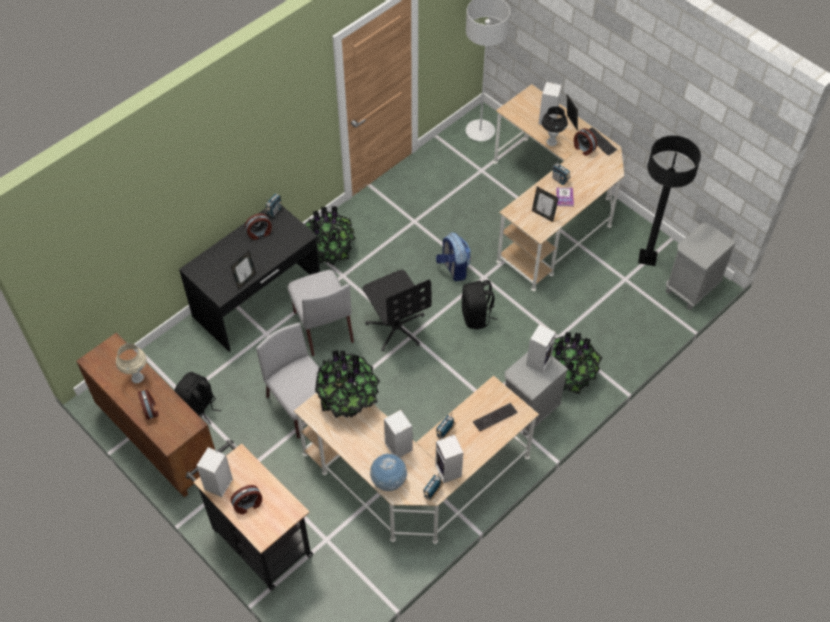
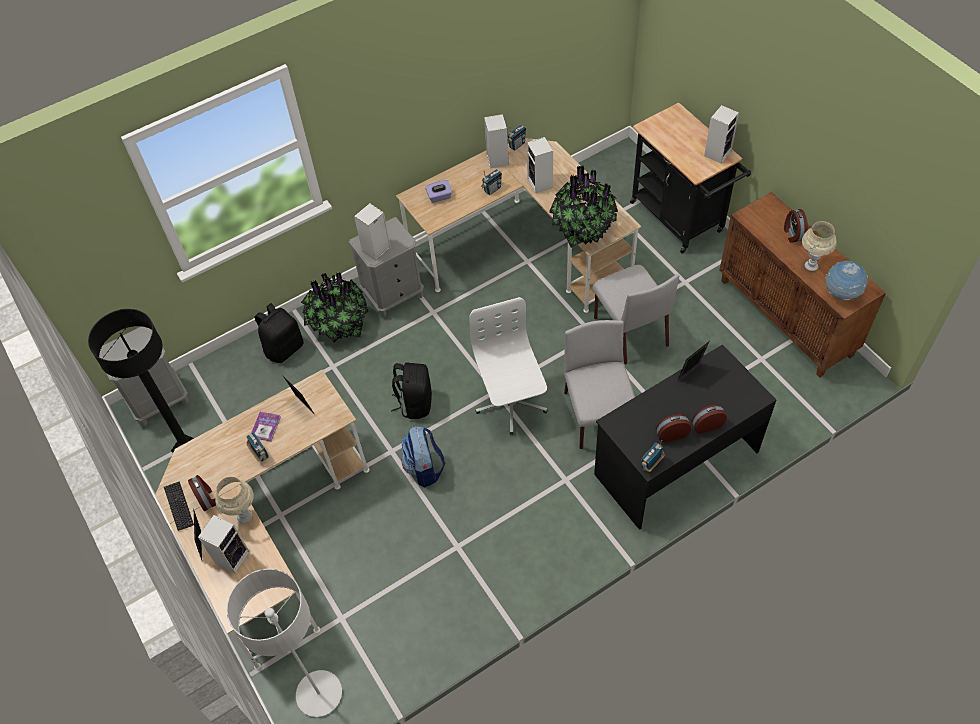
camera: 165 degrees left, 0 degrees up
(199, 409) = (743, 343): black backpack -> black backpack (284, 348)
(248, 505) = (689, 135): alarm clock -> alarm clock (706, 425)
(329, 250) = (578, 518): potted plant -> none
(388, 481) = (555, 158): globe -> globe (841, 294)
(396, 327) = (511, 403): black office chair -> white office chair
(495, 417) = (439, 197): keyboard -> purple tissue box
(551, 142) = (244, 516): black table lamp -> beige table lamp

